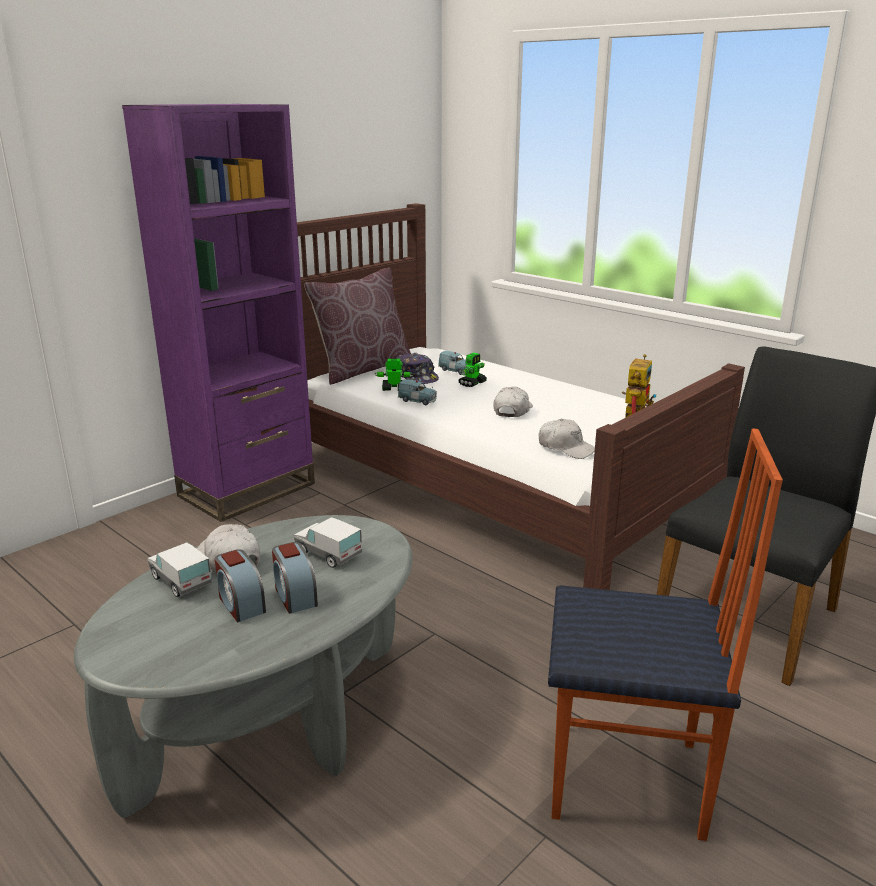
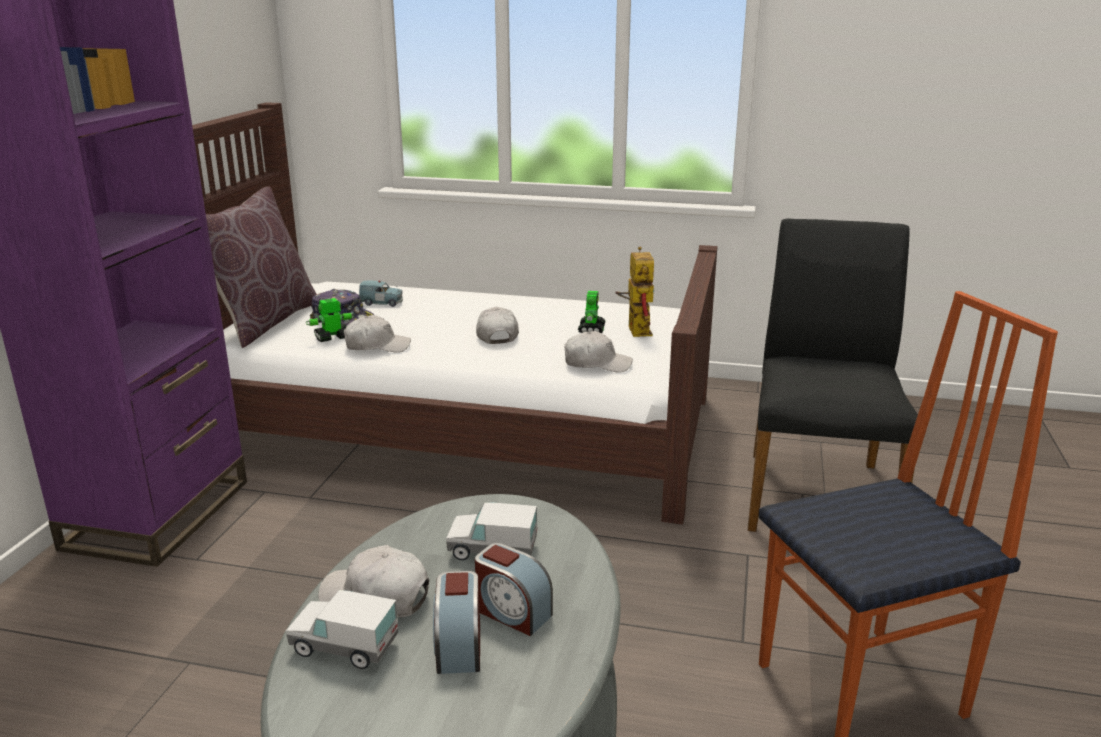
camera: 30 degrees left, 0 degrees up
(241, 604) = (458, 646): alarm clock -> alarm clock turned 60 degrees clockwise
(418, 401) = (377, 346): blue toy car -> white cap
(472, 383) = (418, 314): toy robot -> toy robot (591, 330)

